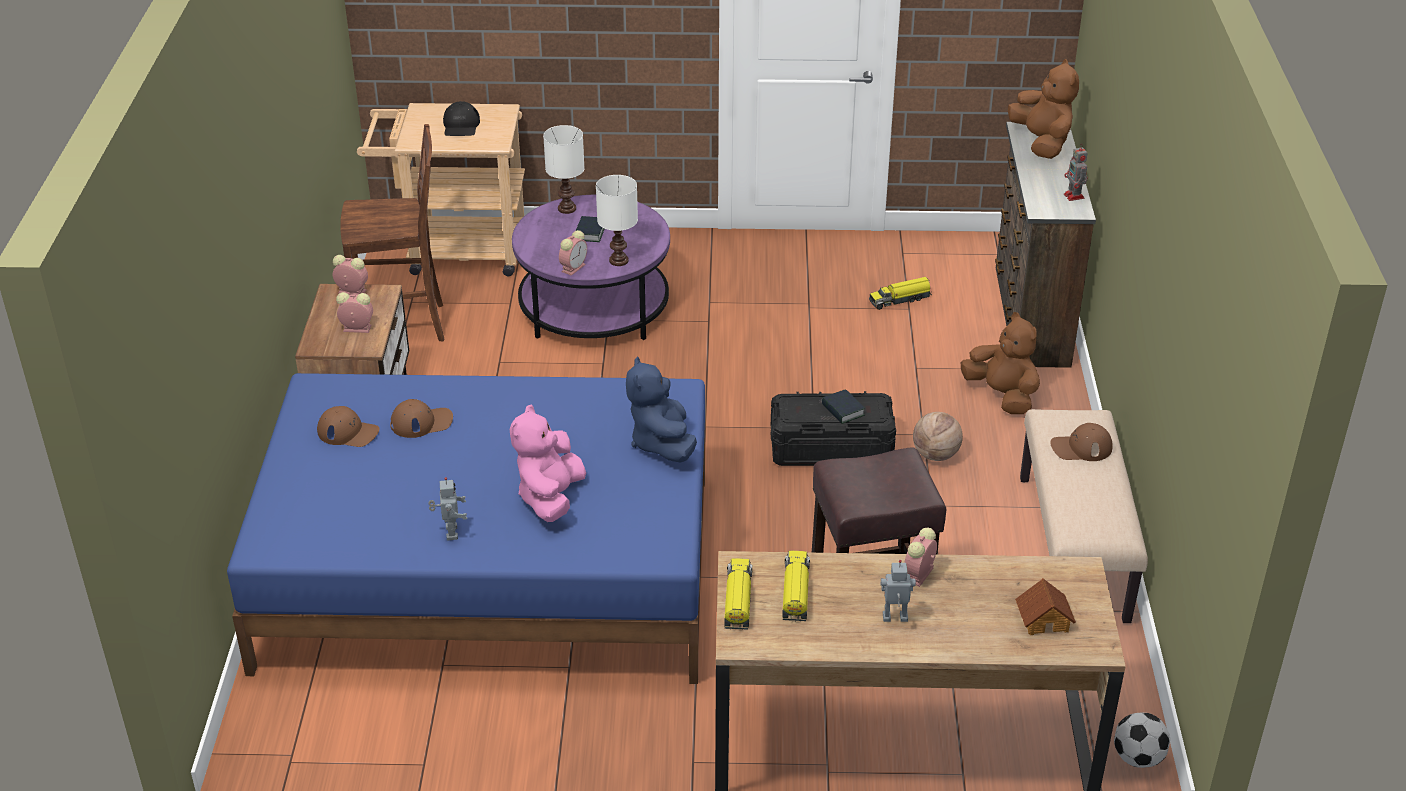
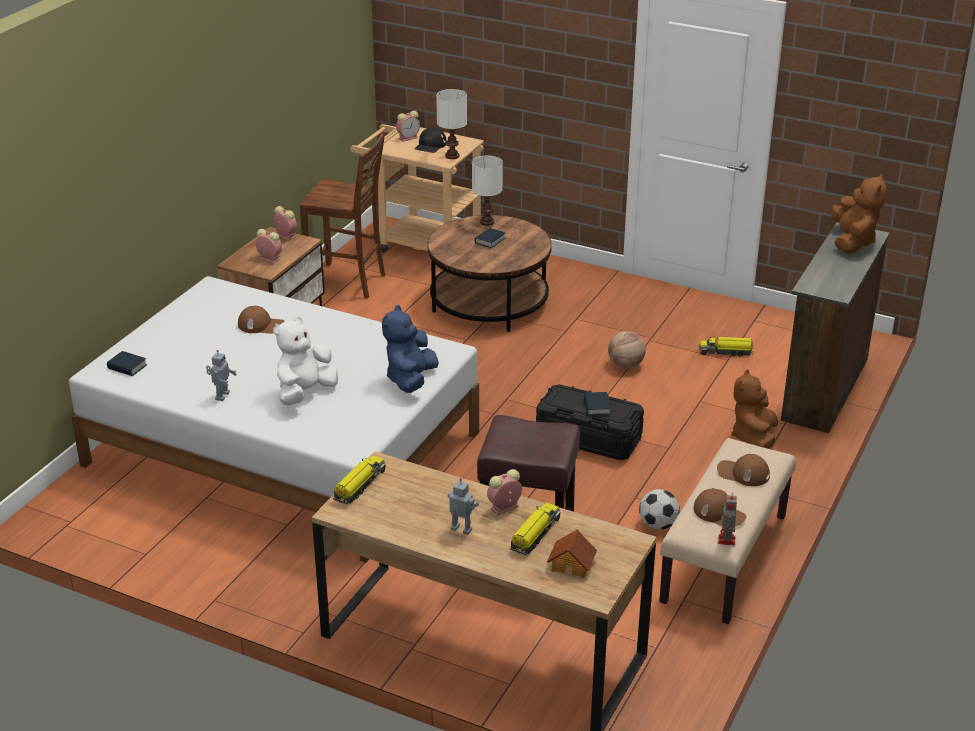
camera: 25 degrees right, 5 degrees down
(295, 530) = (127, 367): none -> book
(348, 432) = (209, 319): brown cap -> brown cap (719, 513)
(490, 570) = (284, 448): blue bed -> white bed
(550, 498) = (305, 393): pink plush toy -> white plush toy
(573, 267) = (459, 260): alarm clock -> alarm clock (408, 138)
(594, 307) = (489, 302): purple coffee table -> brown coffee table
(619, 261) = (495, 263): white table lamp -> white table lamp (452, 156)
(795, 592) = (404, 492): toy truck -> toy truck (535, 534)
(935, 455) = (666, 464): basketball -> basketball (626, 365)
(1002, 395) = (754, 438): brown plush toy -> brown plush toy turned 150 degrees counterclockwise
(1074, 196) = (845, 283): toy robot -> toy robot (726, 541)
(1138, 758) = (656, 719): football -> football (658, 525)

